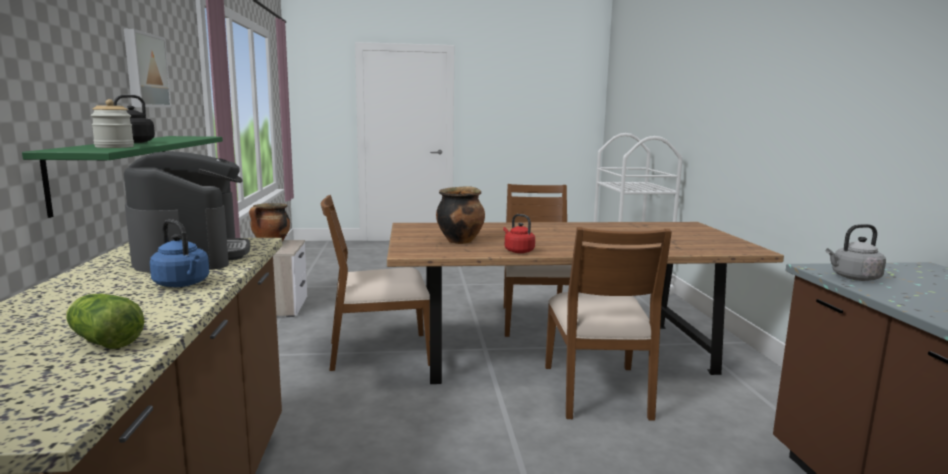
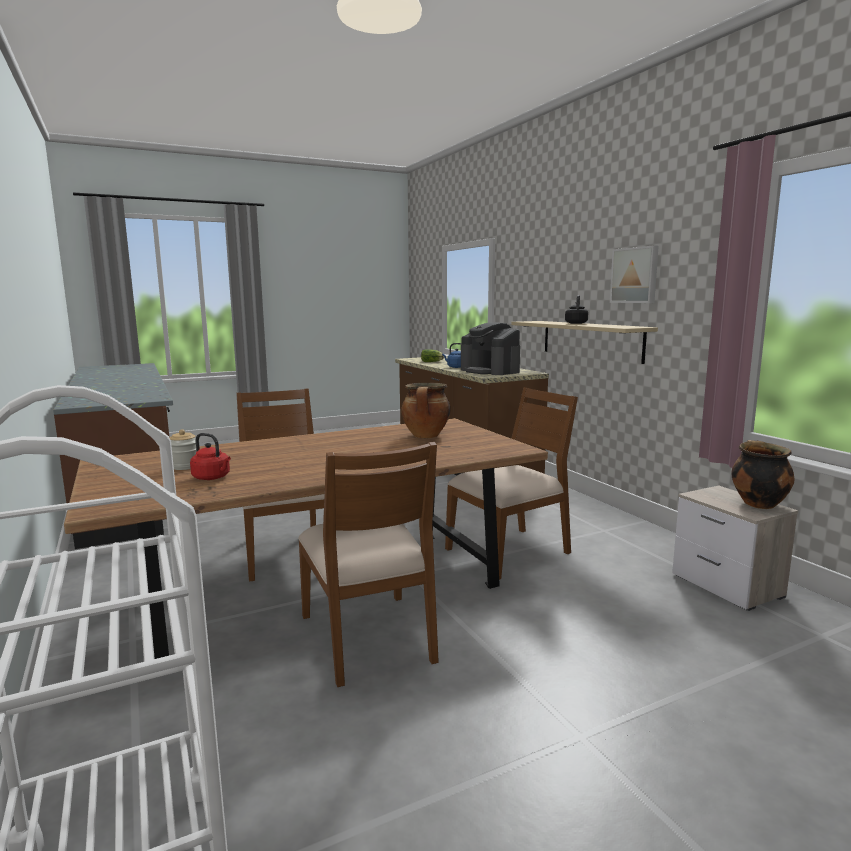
camera: 160 degrees right, 0 degrees up
(114, 147) = (539, 322): jar -> jar (185, 466)
(115, 169) = (590, 340): green shelf -> beige shelf
(518, 251) = (362, 433): red kettle -> red kettle (213, 478)
(853, 278) = (150, 396): grey kettle -> none

